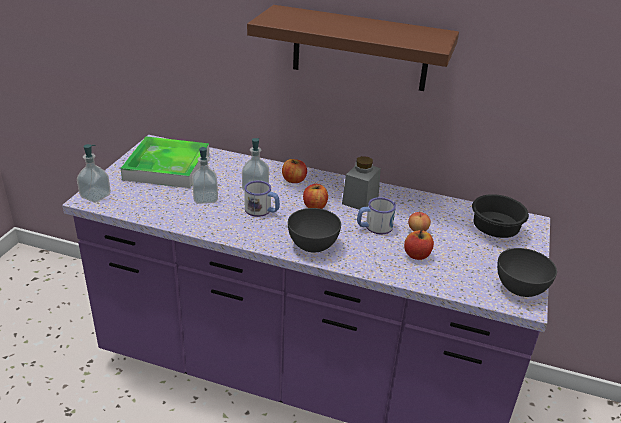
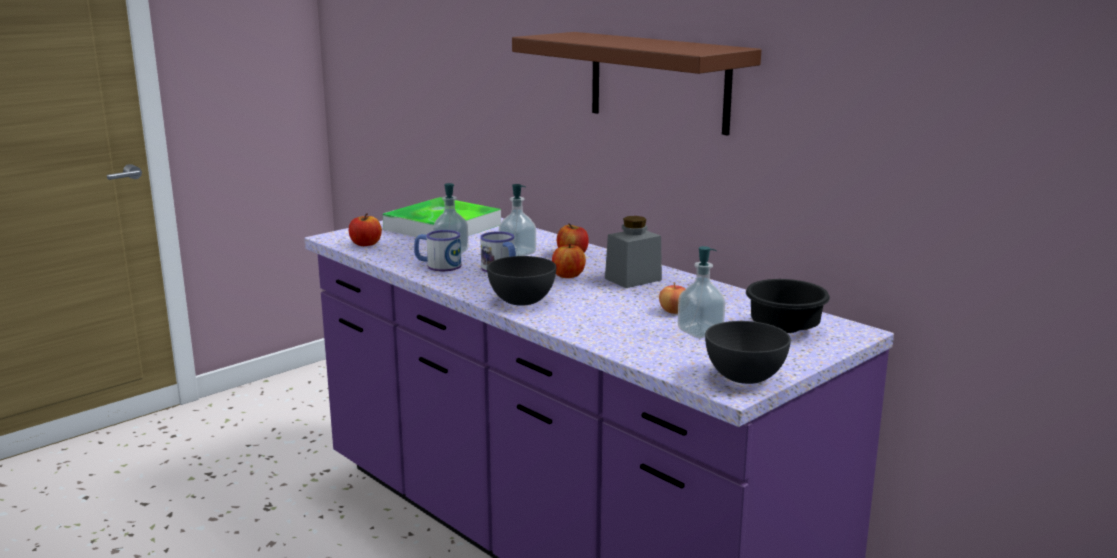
camera: 30 degrees right, 15 degrees down
(95, 196) = (342, 236): soap dispenser -> soap dispenser (700, 332)
(374, 227) = (619, 300): mug -> mug (438, 265)
(417, 255) = (642, 329): apple -> apple (366, 244)

